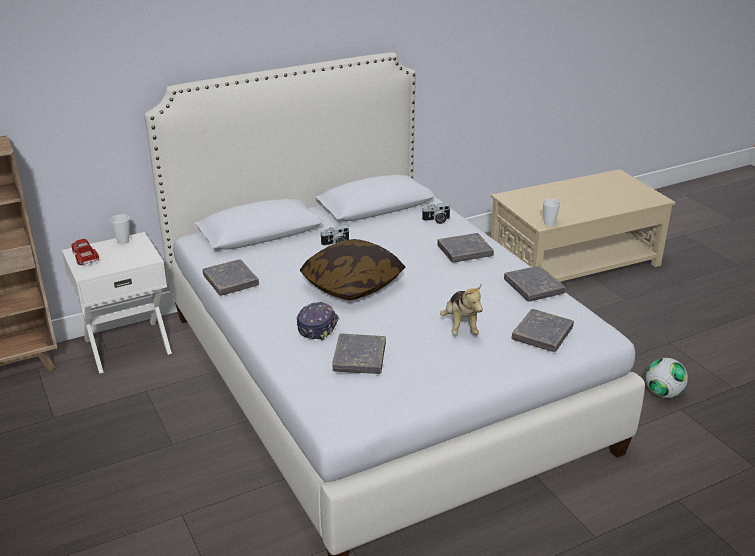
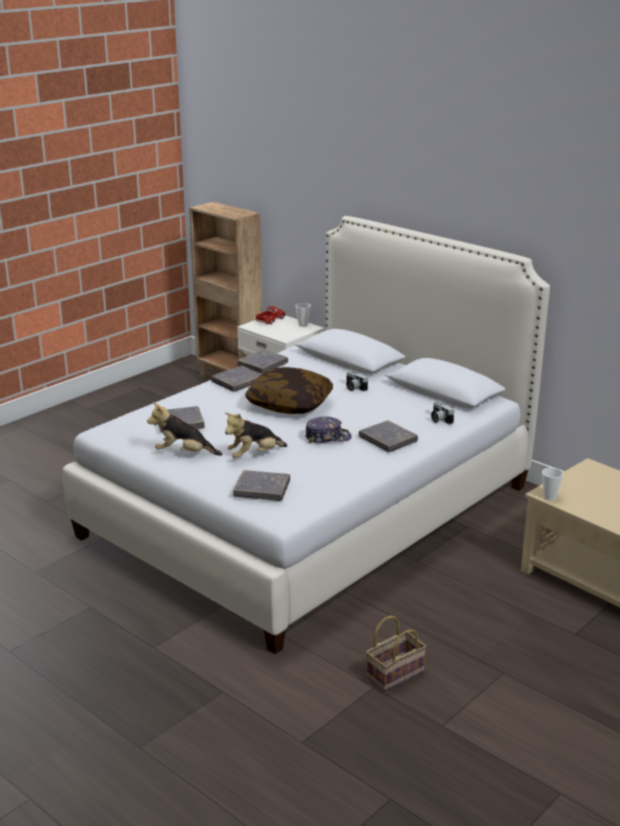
camera: 70 degrees right, 5 degrees down
(317, 326) = (217, 403): cap -> cap (327, 437)
(435, 368) = (184, 453): none -> plush toy
(533, 287) = (344, 478): grey book -> grey book (237, 382)
(663, 393) = (395, 673): football -> basket

